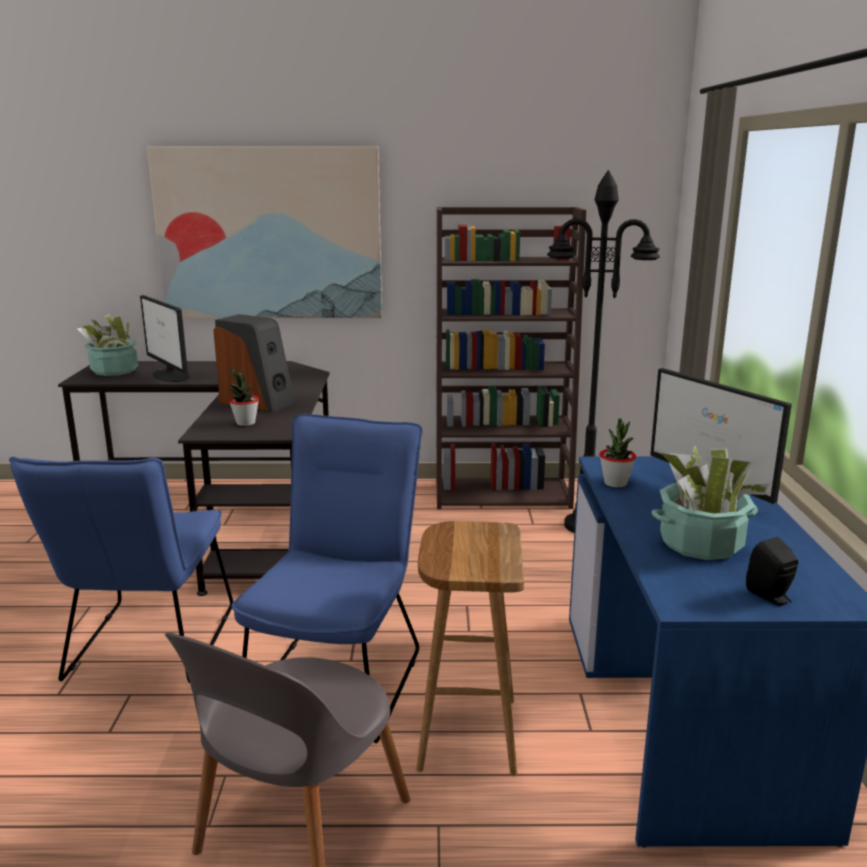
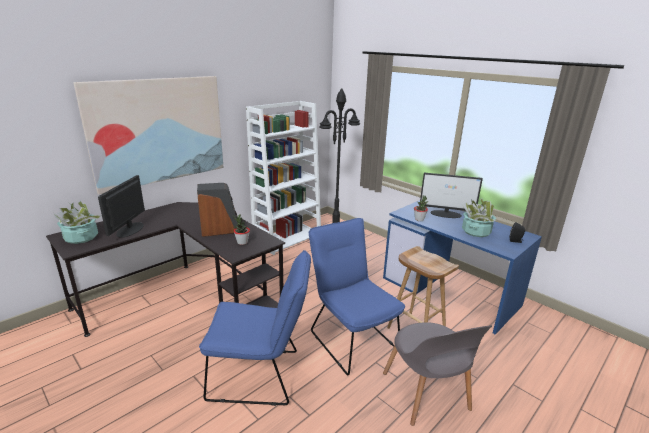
camera: 45 degrees left, 5 degrees up
(147, 649) = (261, 375): blue chair -> blue chair turned 45 degrees counterclockwise
(171, 375) = (129, 230): monitor -> monitor turned 90 degrees clockwise
(503, 494) = (287, 238): brown bookcase -> white bookcase

